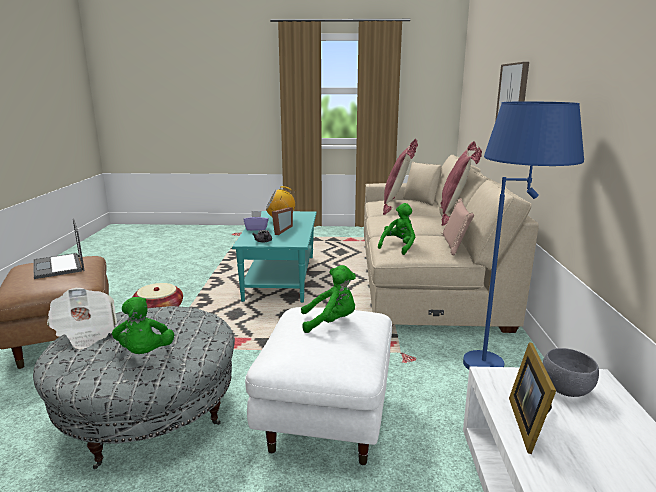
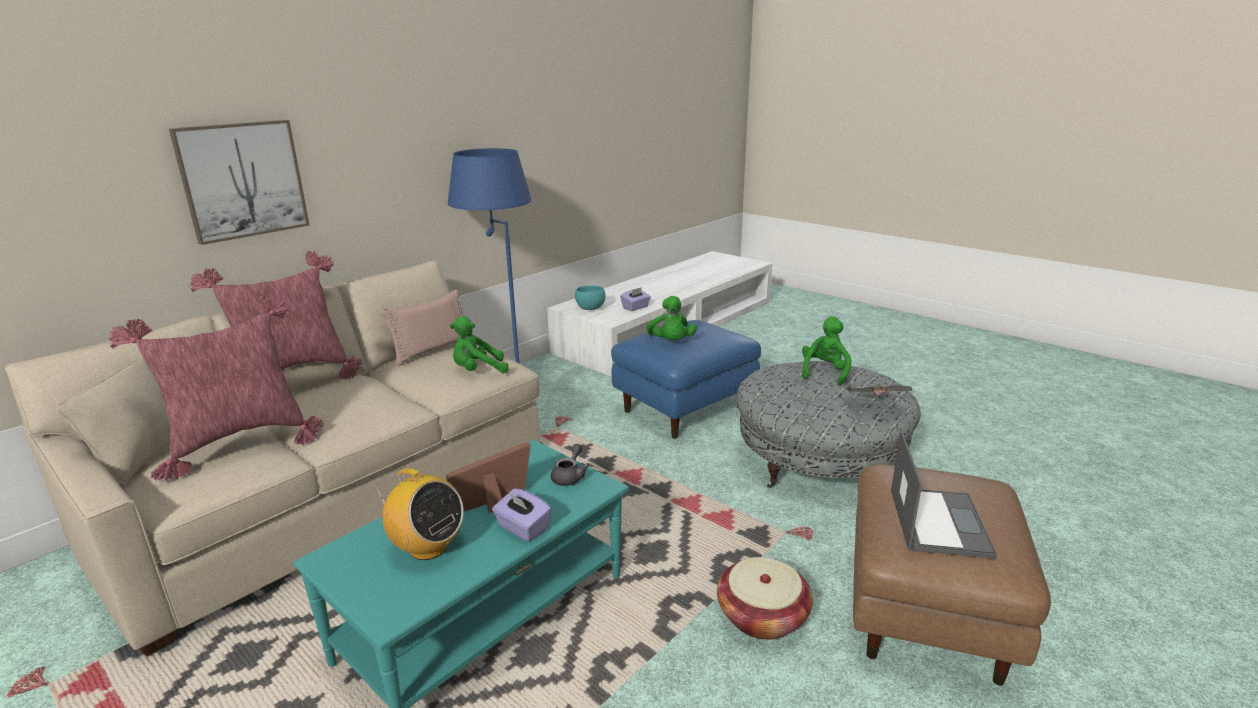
camera: 140 degrees left, 5 degrees up
(326, 419) = (685, 409): white ottoman -> blue ottoman
(331, 322) = (671, 342): green plush toy -> green plush toy turned 135 degrees counterclockwise
(530, 423) = (635, 307): picture frame -> purple tissue box
(566, 391) = (591, 308): grey bowl -> turquoise bowl

